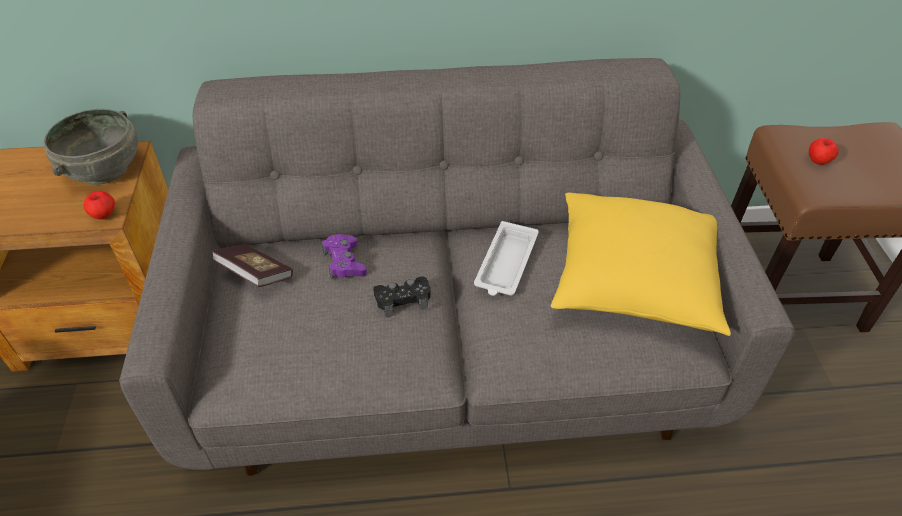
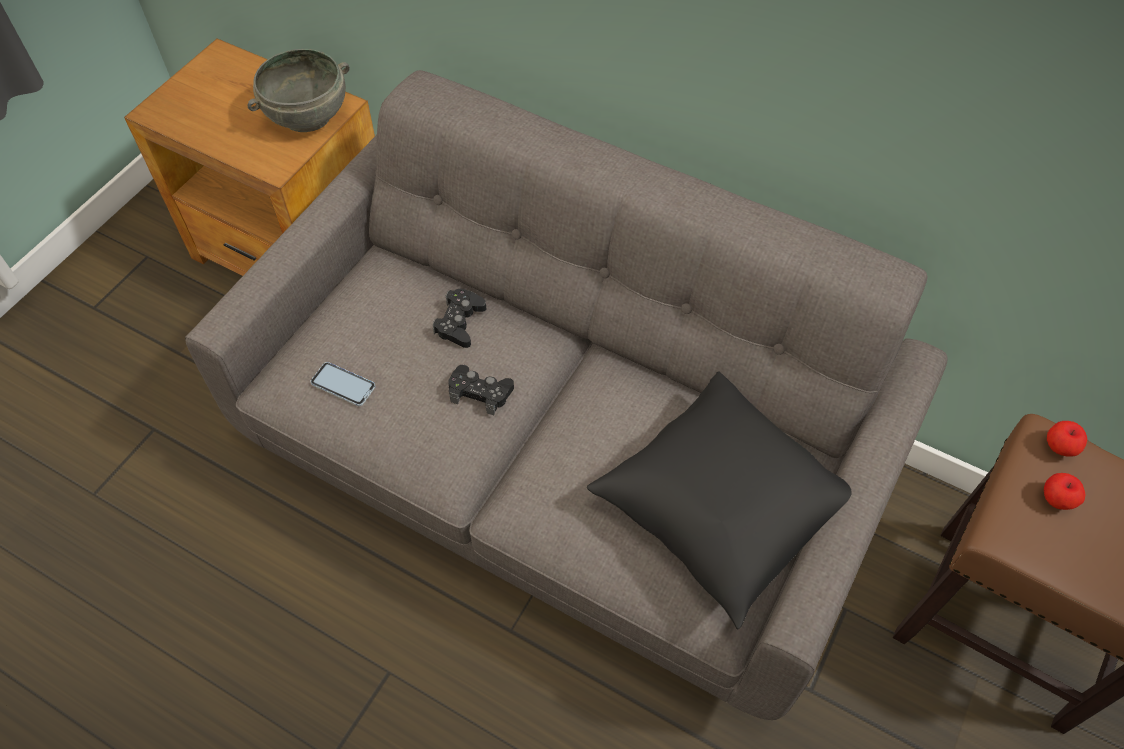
camera: 35 degrees right, 10 degrees up
(104, 215) = (275, 166): apple -> apple (1059, 447)
(255, 275) = (374, 291): book -> none
(286, 352) = (343, 385): none -> phone
(344, 262) = (460, 322): purple game controller -> black game controller
(506, 264) = (608, 413): white tray -> none
(633, 283) = (720, 511): yellow pillow -> black pillow

